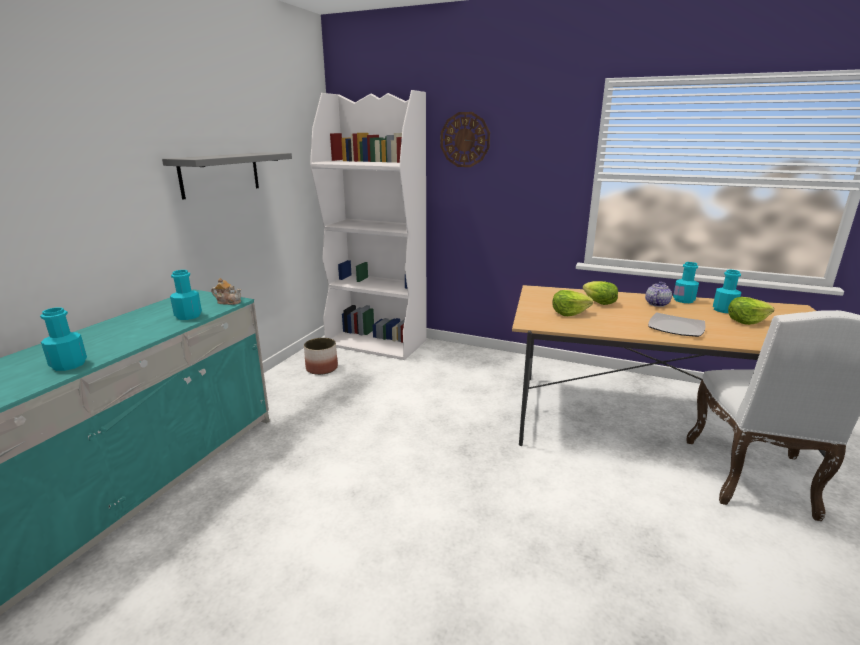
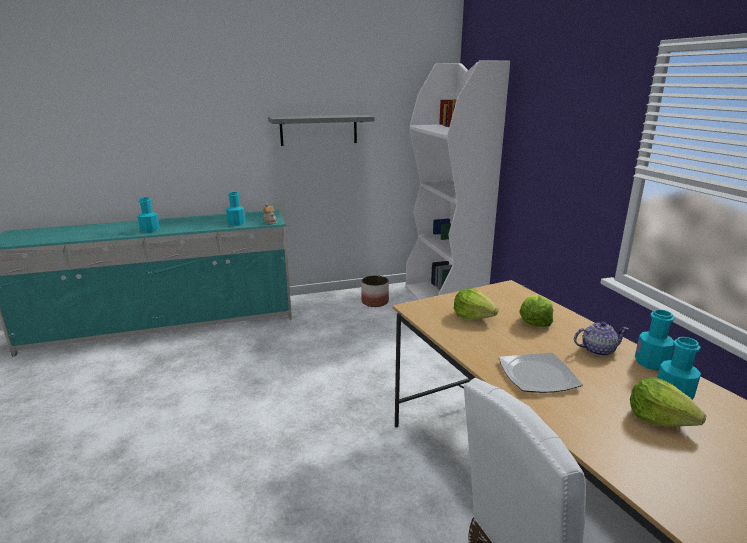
camera: 50 degrees right, 0 degrees up
(465, 140) = (535, 112): wall clock -> none

